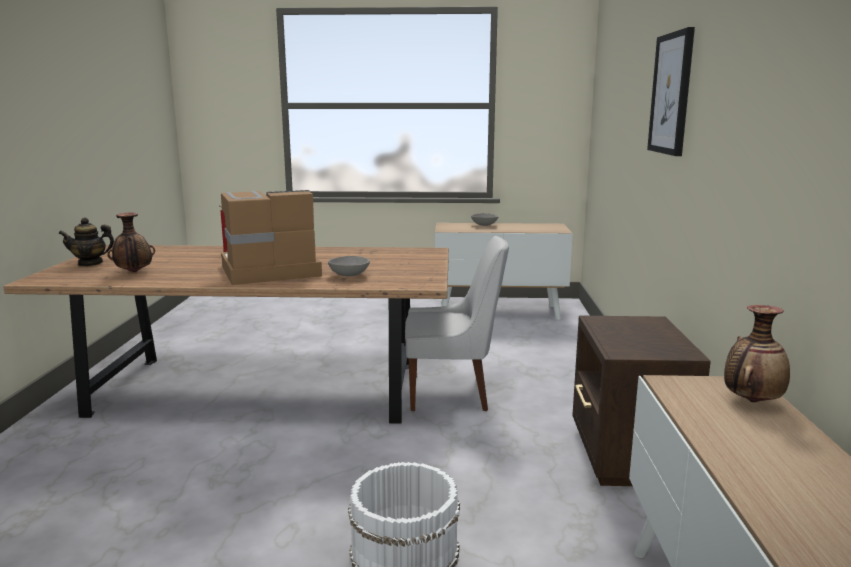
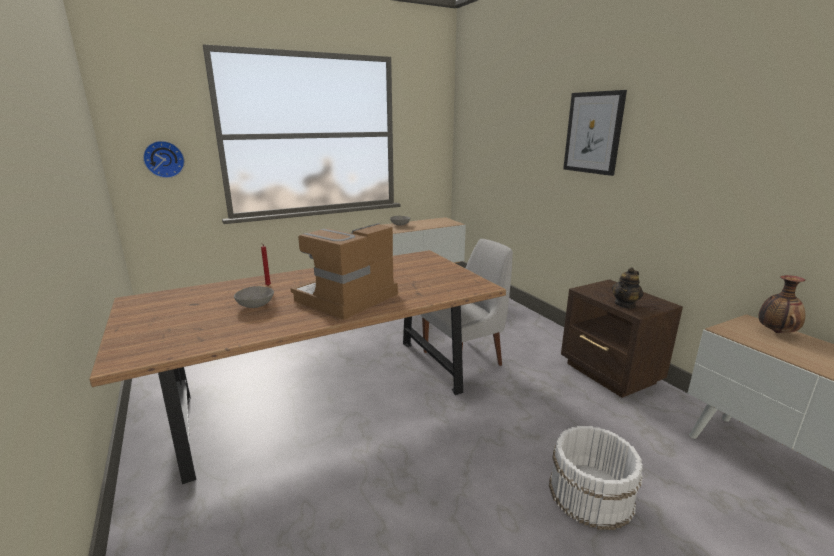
camera: 30 degrees left, 5 degrees up
(90, 263) = (146, 324): teapot -> teapot (625, 304)
(134, 272) = (218, 325): vase -> none
(229, 127) = (164, 159): none -> wall clock
(349, 275) = (415, 289): grey bowl -> grey bowl (255, 306)

